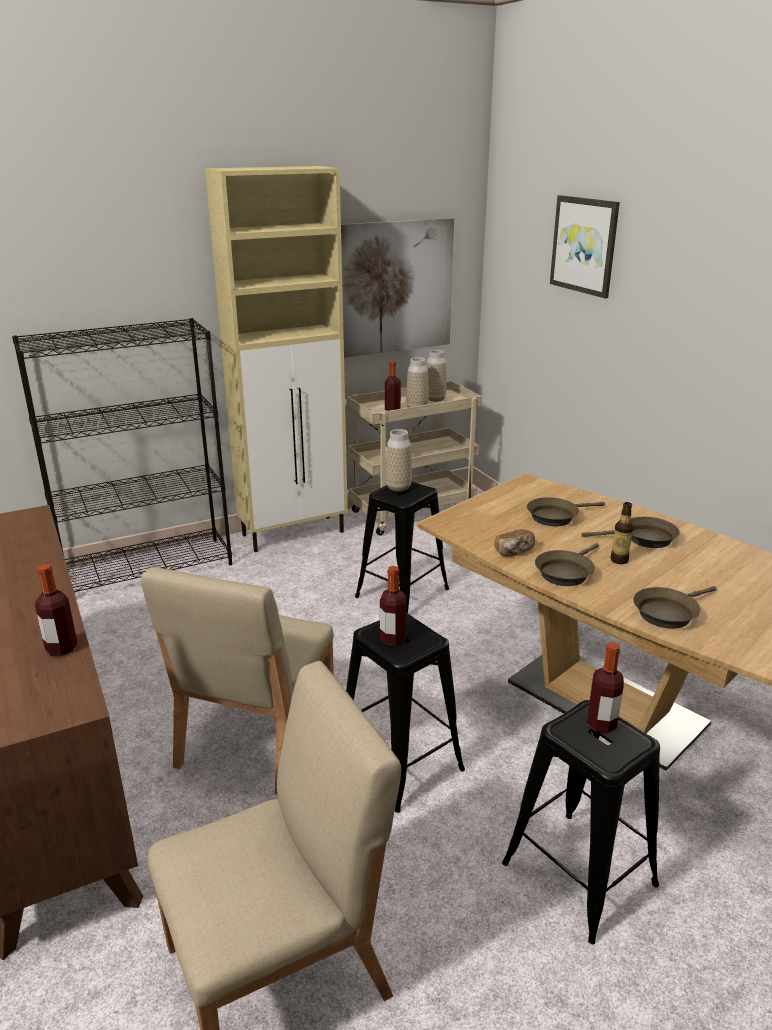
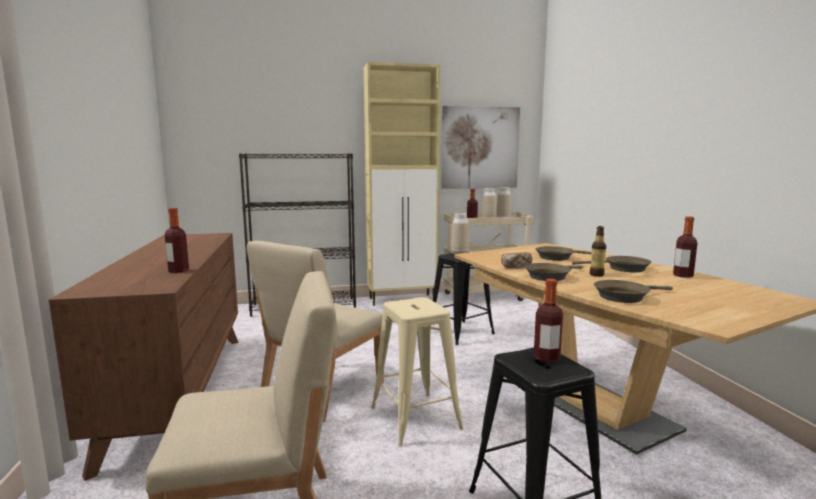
camera: 15 degrees right, 15 degrees down
(393, 639) = (409, 307): bottle -> bottle (683, 275)
(400, 763) = (415, 418): black stool -> beige stool
(584, 245) = (598, 104): picture -> none

